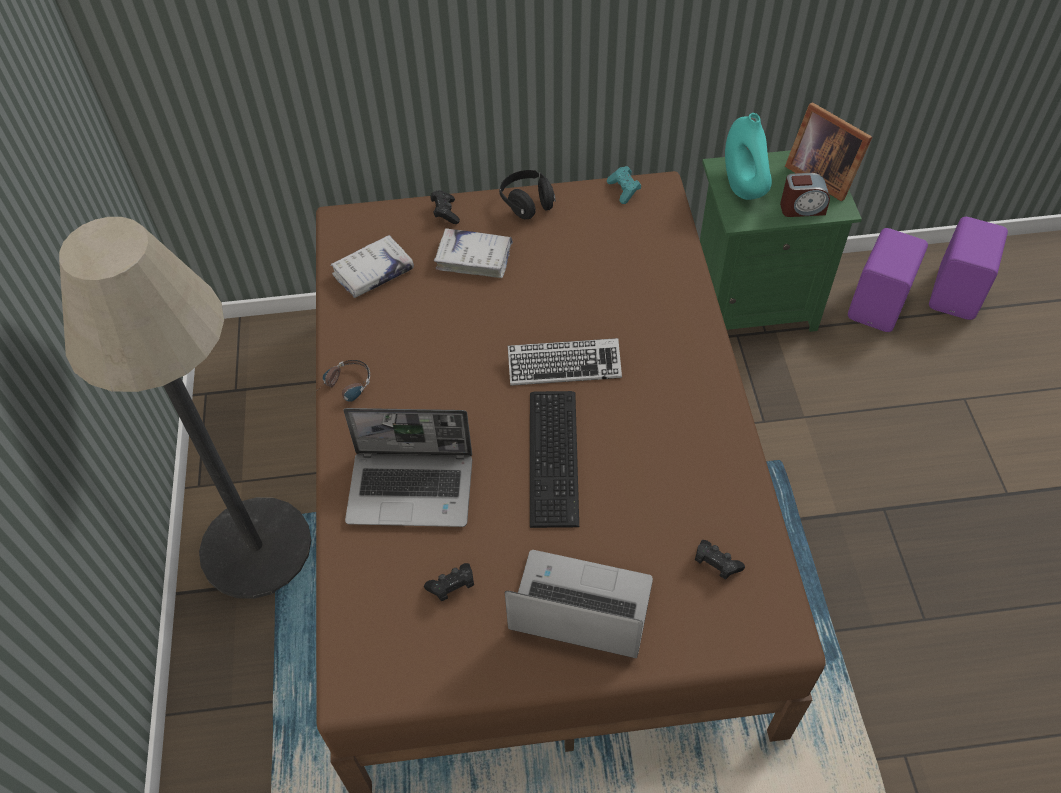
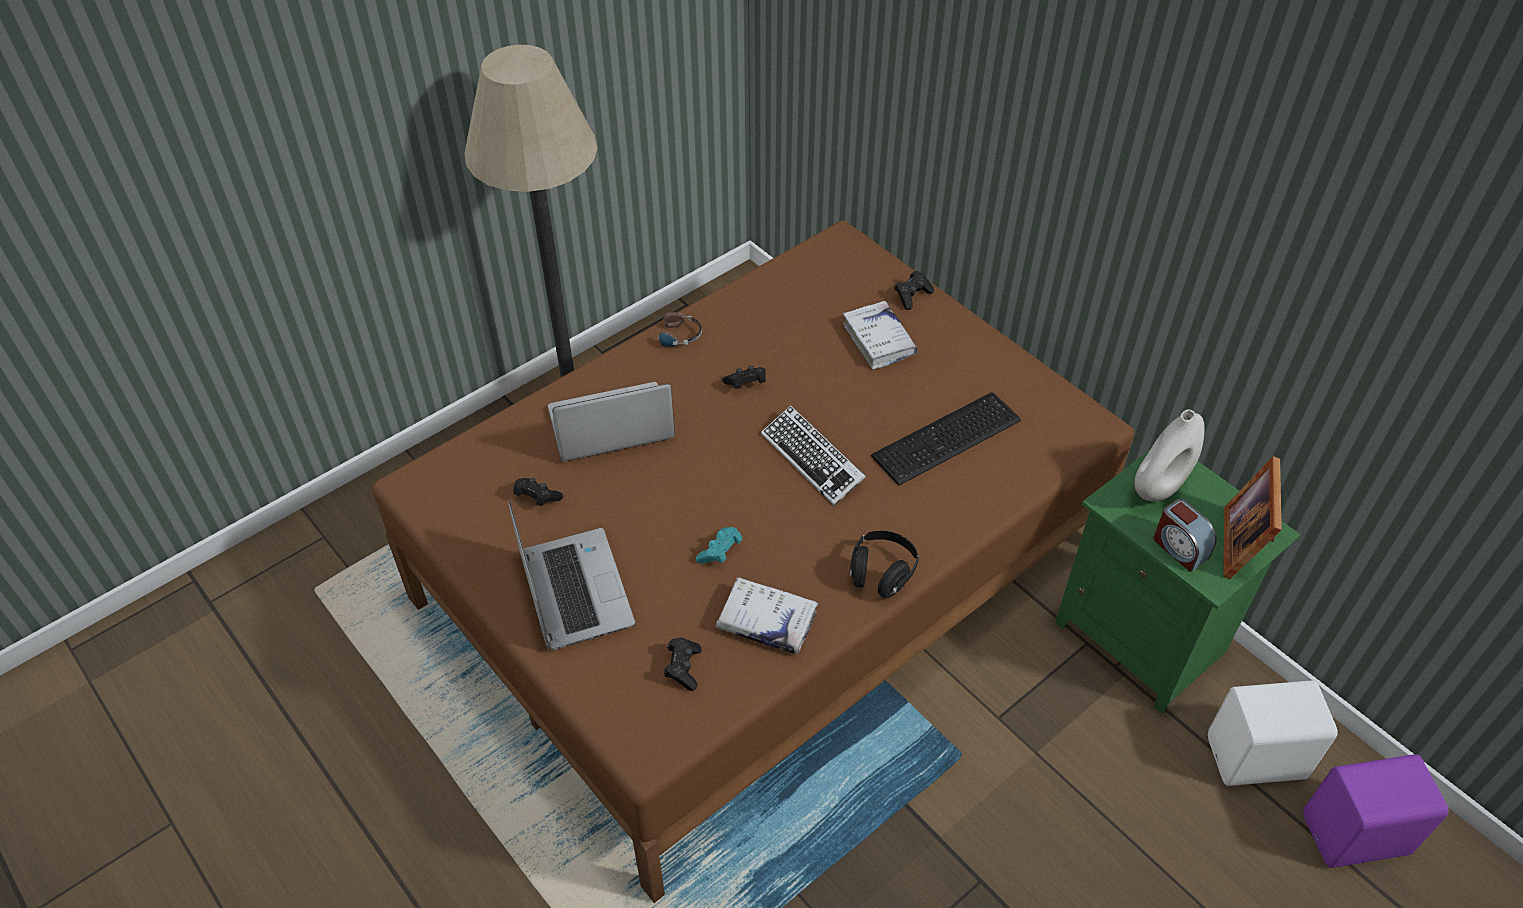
camera: 55 degrees right, 5 degrees down
(373, 273) = (803, 288): white book -> white book (766, 622)
(412, 488) = (609, 426): laptop -> laptop turned 105 degrees clockwise
(446, 366) = (746, 384): none -> black game controller
(527, 203) = (977, 342): black headphones -> black headphones (881, 573)
(556, 455) = (712, 501): keyboard -> keyboard (949, 439)
(624, 190) = (1063, 401): turquoise game controller -> turquoise game controller (720, 552)
(743, 187) = (1159, 487): turquoise vase -> white vase
(879, 305) = (1257, 760): purple speaker -> white speaker

